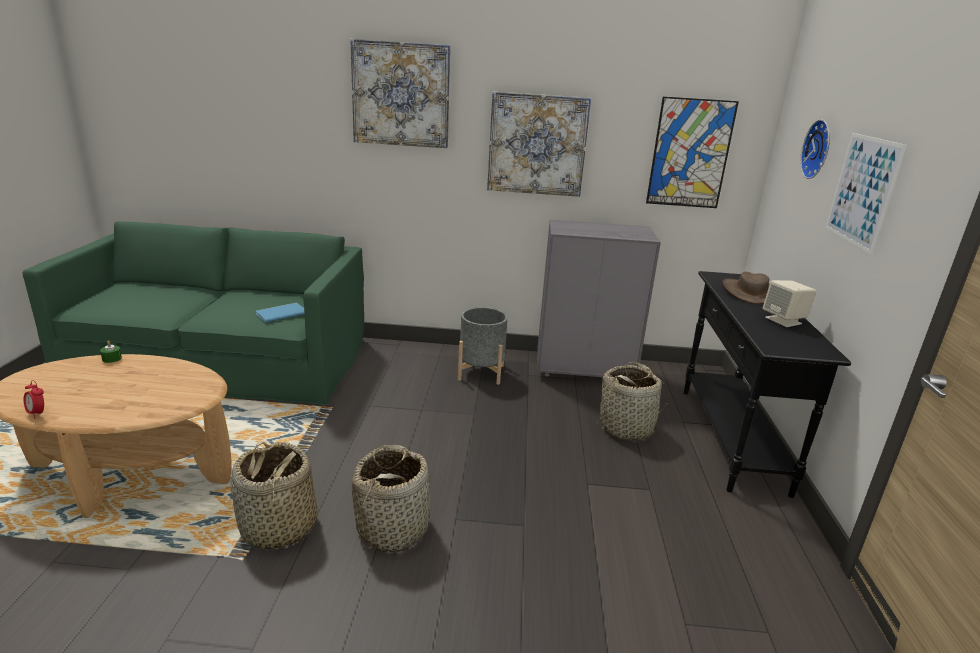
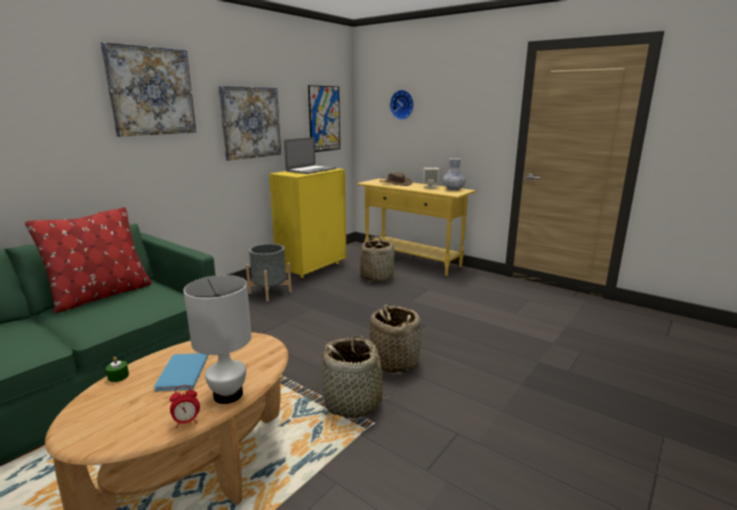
camera: 55 degrees left, 5 degrees down
(86, 416) = (228, 395): none -> white table lamp
(271, 295) = (101, 295): none -> red pillow
(280, 313) = (150, 298): blue book -> blue book (180, 373)
(585, 370) = (312, 267): grey cabinet -> yellow cabinet
(611, 230) = (311, 170): none -> laptop
(731, 438) = (412, 261): black console table -> yellow console table
(807, 341) = (453, 189): none -> vase
(862, 191) = (447, 117): picture -> none

